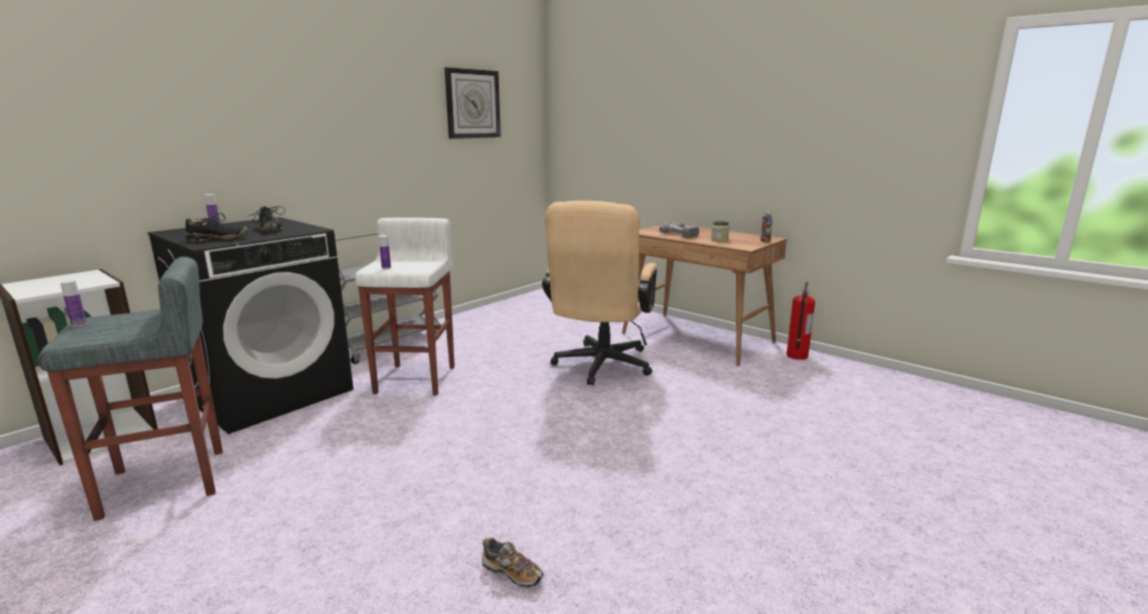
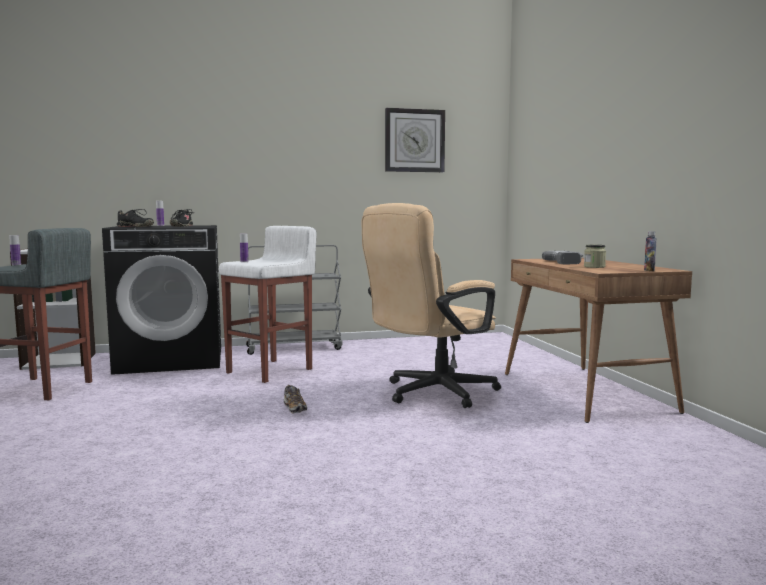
camera: 35 degrees right, 10 degrees down
(512, 573) = (97, 494): shoe -> shoe (294, 408)
(797, 356) = (689, 431): fire extinguisher -> none

